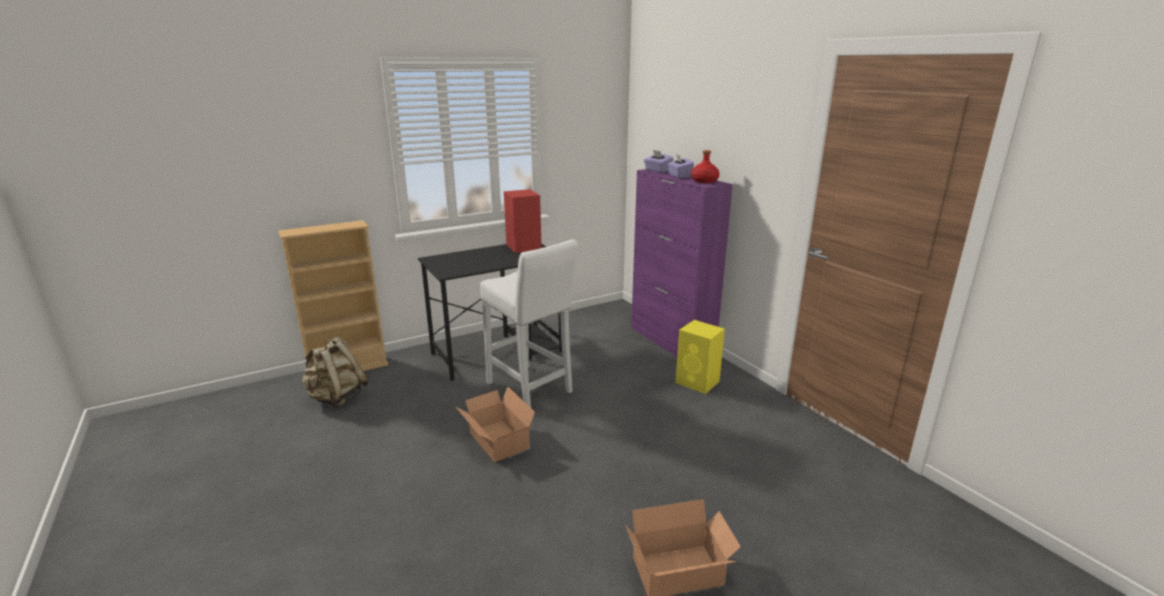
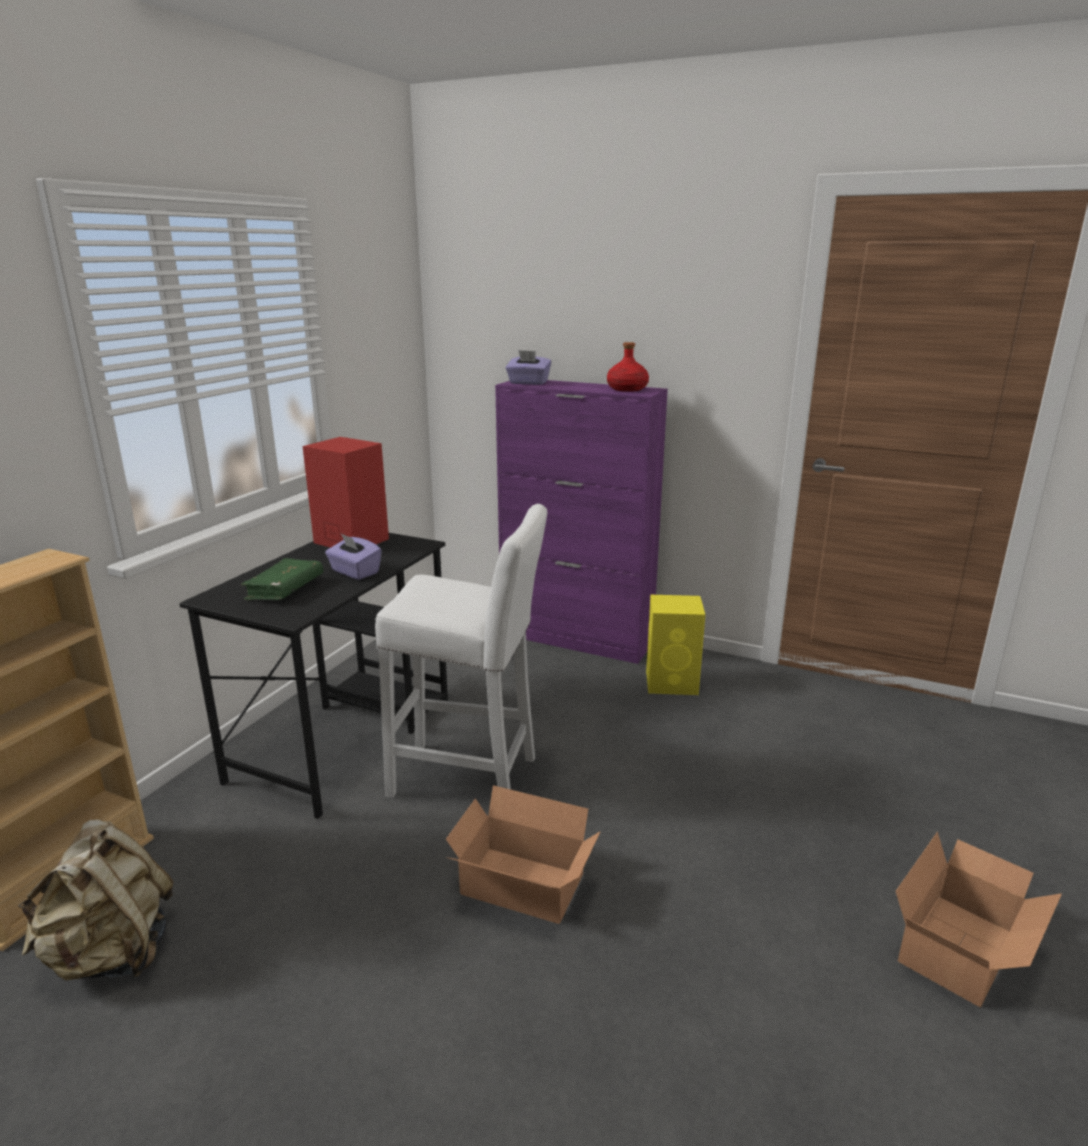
camera: 35 degrees left, 0 degrees up
(462, 262) = (285, 589): none -> green book
(679, 176) = (577, 386): purple tissue box -> purple tissue box (354, 572)

